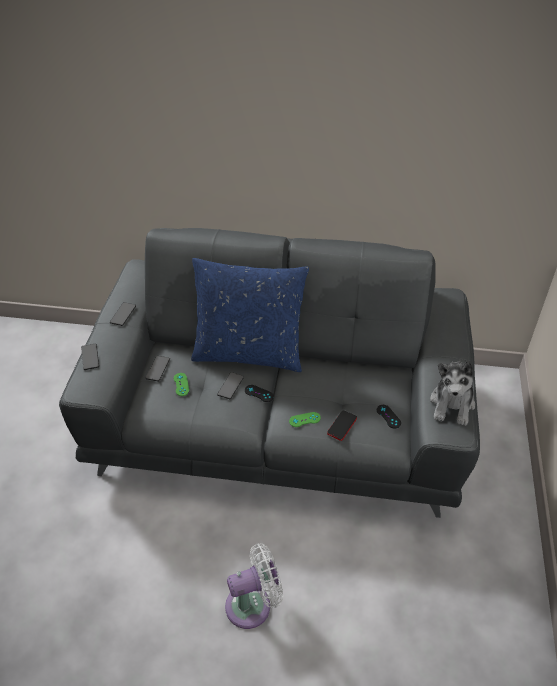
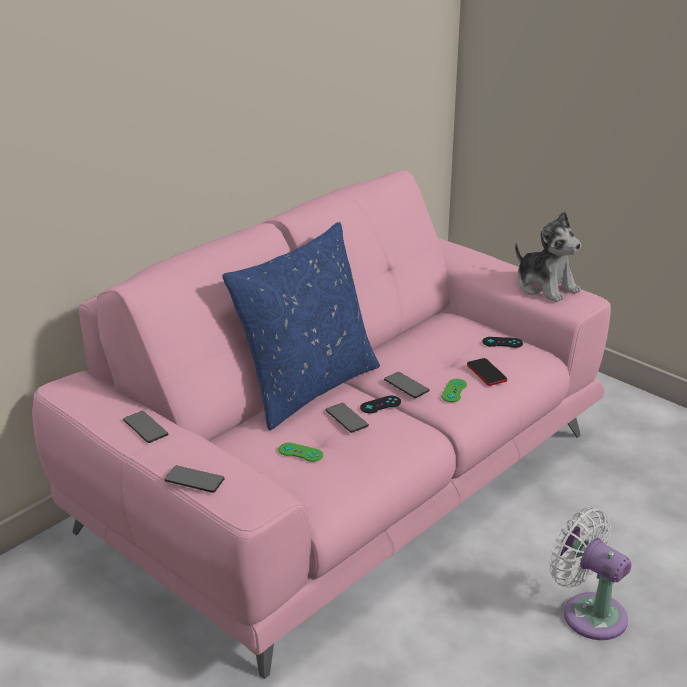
camera: 55 degrees left, 15 degrees down
(158, 369) = (251, 460): phone -> phone (406, 386)
(253, 604) = (589, 613): white fan -> white fan turned 60 degrees counterclockwise
(279, 420) = (344, 481): grey sofa -> pink sofa

